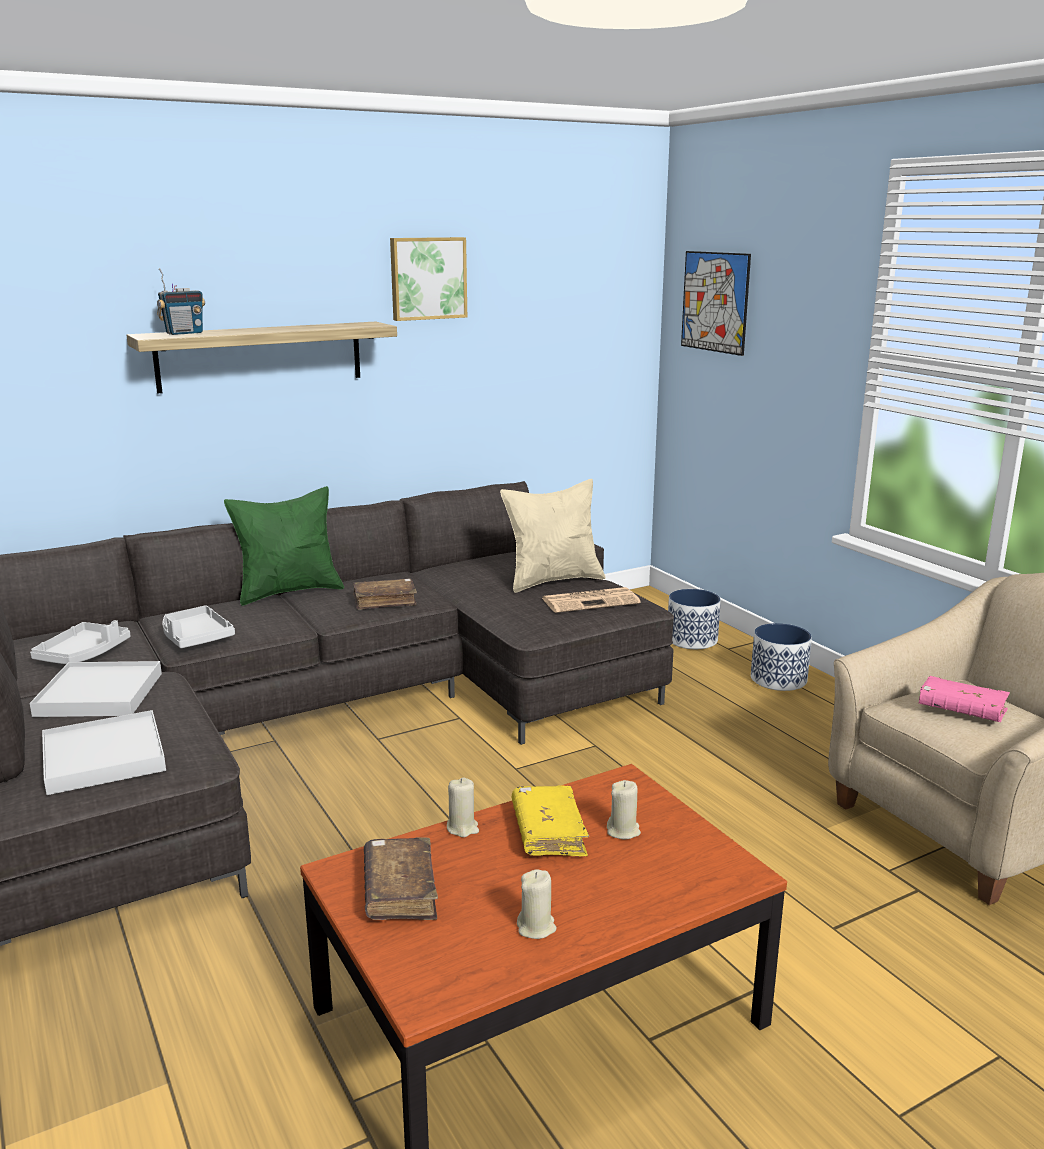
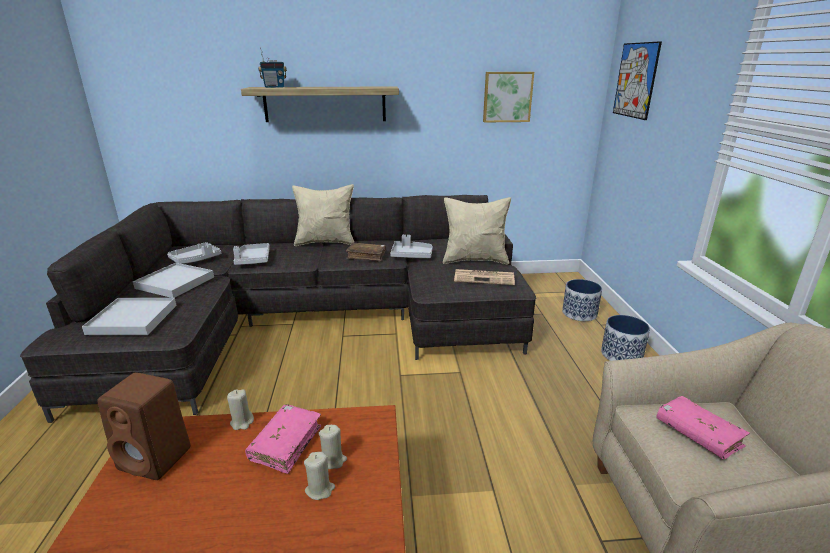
camera: 25 degrees right, 5 degrees up
(289, 592) = (325, 242): green pillow -> beige pillow
(400, 891) = (157, 458): brown book -> brown speaker
(427, 278) = (432, 59): picture -> picture (507, 97)
(453, 589) = (411, 255): none -> grey tray
(536, 927) = (195, 523): beige candle -> beige candle (320, 489)
(548, 832) = (286, 444): yellow book -> pink book

